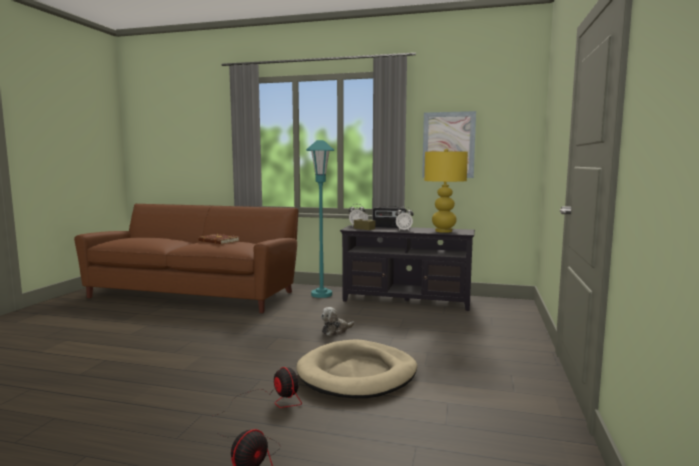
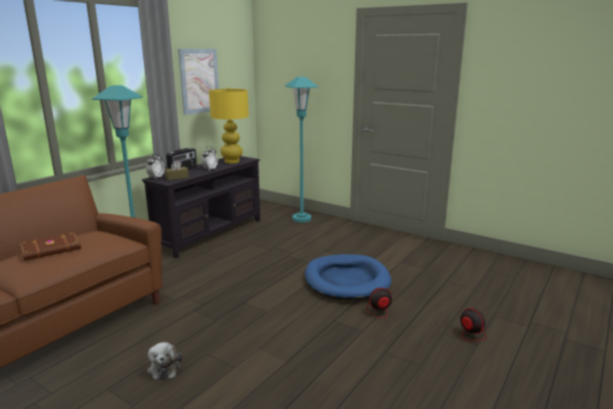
camera: 70 degrees left, 10 degrees up
(336, 331) = (253, 274): plush toy -> plush toy (164, 367)
(357, 374) = (346, 280): beige dog bed -> blue dog bed
(508, 327) = (301, 219): none -> turquoise floor lamp

